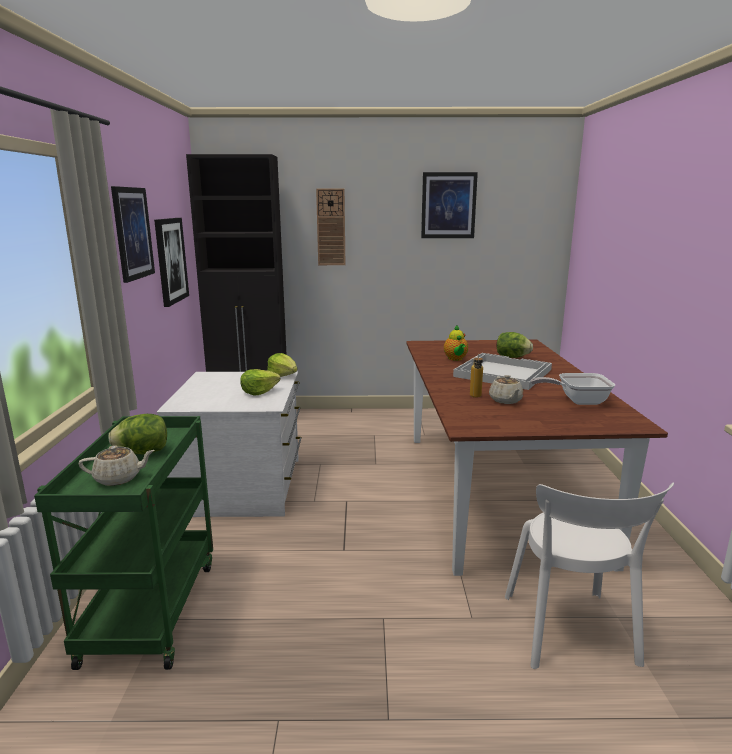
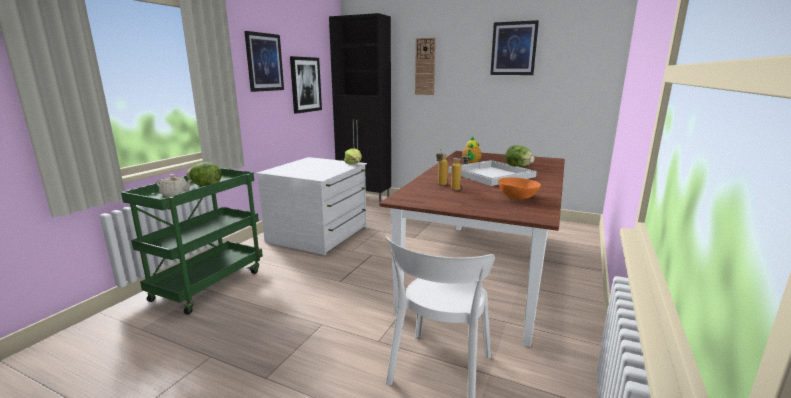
camera: 25 degrees right, 0 degrees up
(259, 392) = (325, 170): lettuce -> none
(505, 400) = (459, 189): beige teapot -> bottle
(577, 401) = (517, 197): frying pan -> orange bowl

